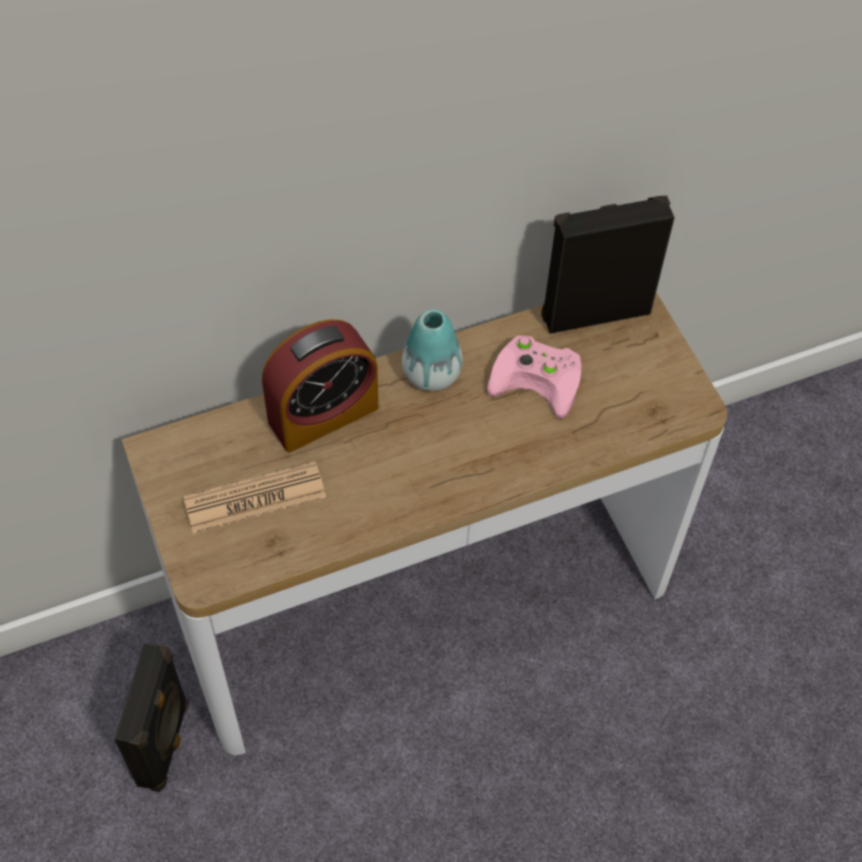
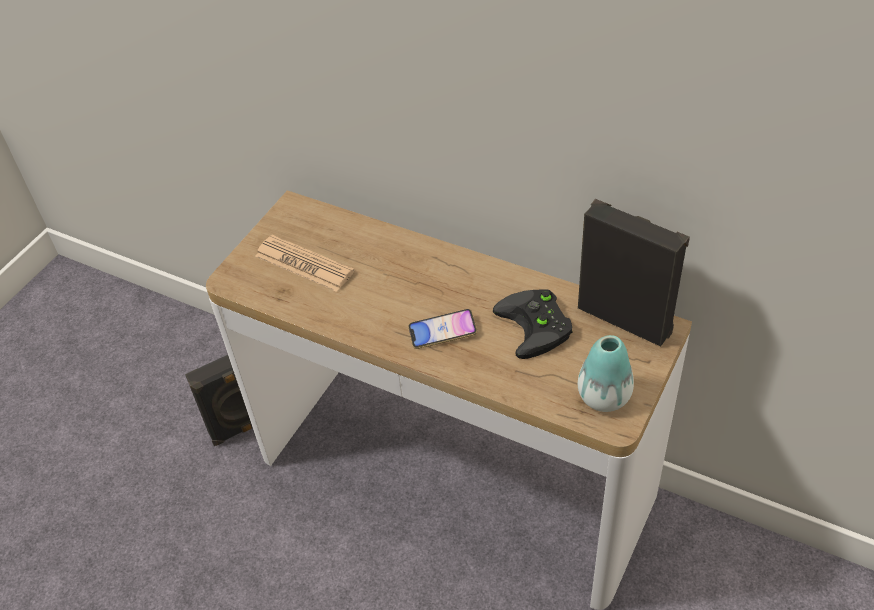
camera: 55 degrees right, 10 degrees down
(323, 414) = (393, 252): alarm clock -> none
(431, 374) = (477, 276): vase -> vase (604, 397)
(471, 451) = (442, 332): none -> phone
(540, 378) = (537, 327): pink game controller -> black game controller

